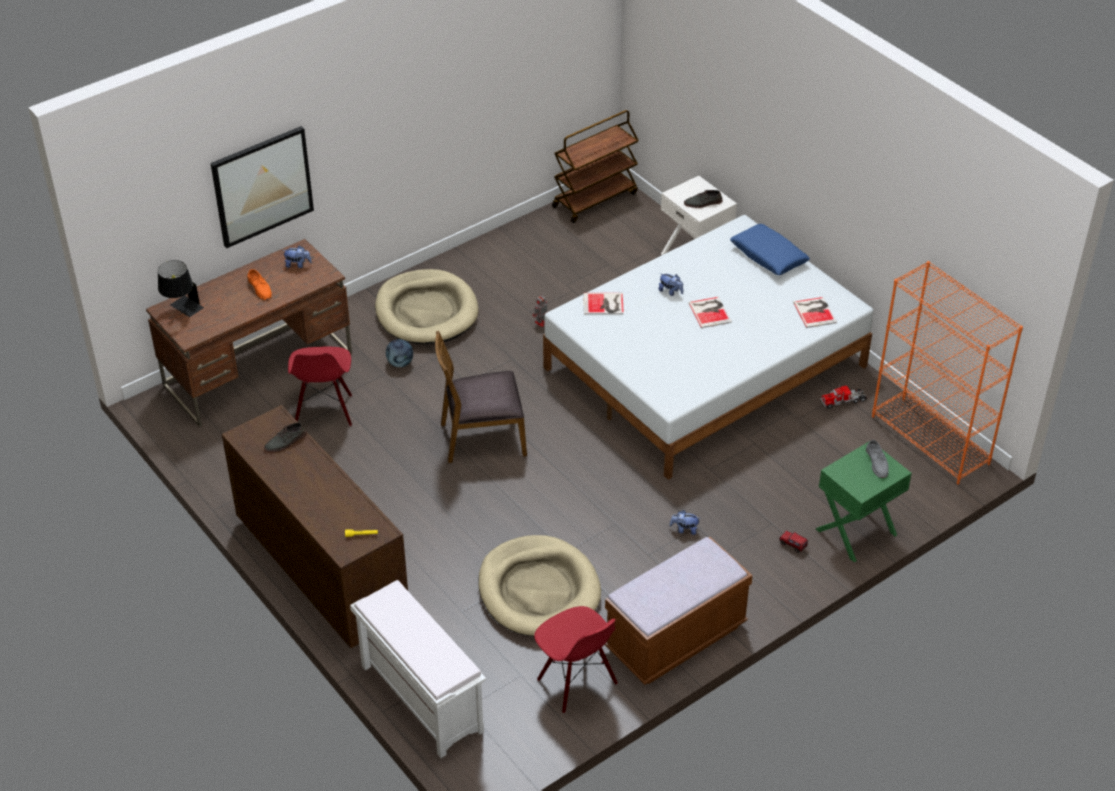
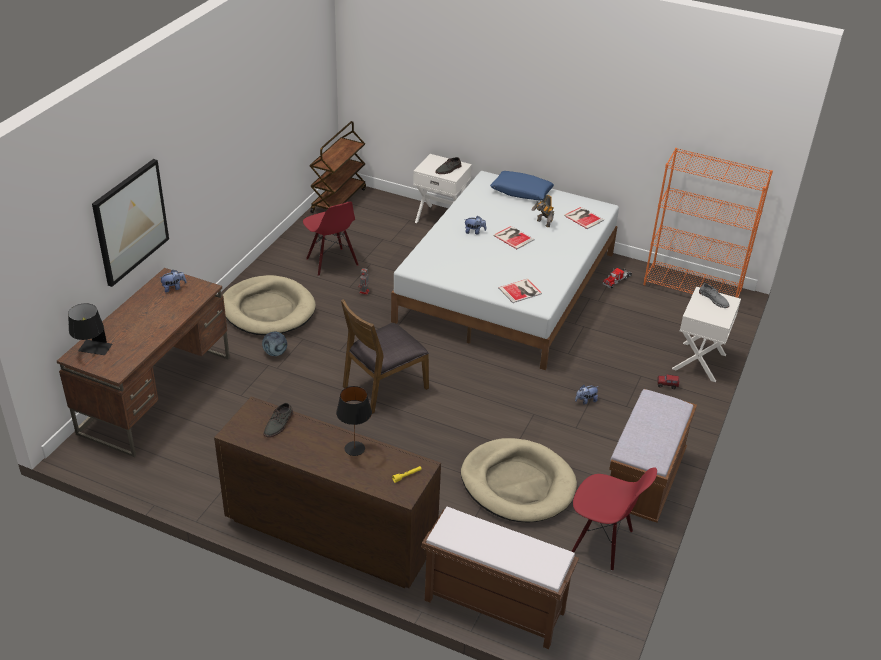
camera: 30 degrees left, 5 degrees down
(260, 288) = (154, 314): orange shoe -> none
(324, 411) = (238, 408): red chair -> red chair (331, 262)
(335, 490) = (354, 448): none -> black table lamp
(420, 698) = (493, 606): white bench -> brown bench
(604, 304) = (434, 253): book -> book (521, 291)
(759, 305) = (542, 223): none -> toy robot
(856, 532) = (700, 362): green nightstand -> white nightstand

